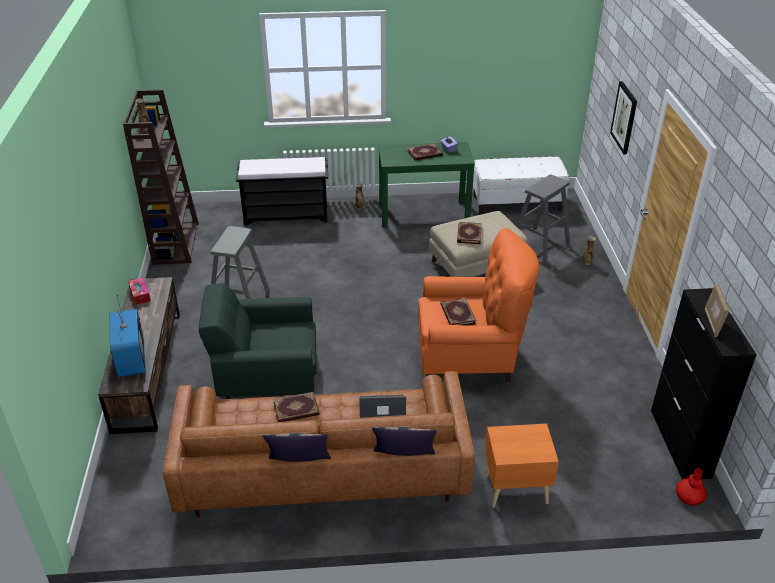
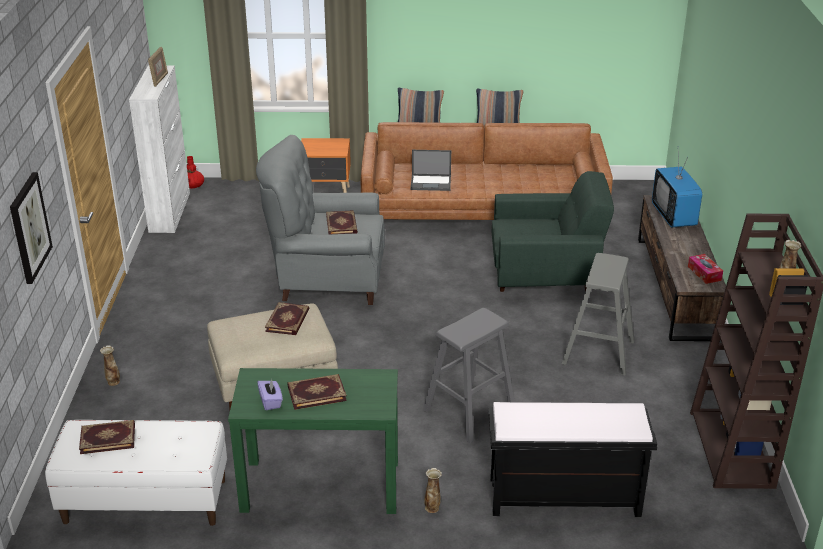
camera: 175 degrees left, 5 degrees down
(296, 409) = (506, 186): book -> book (108, 438)
(470, 357) = (326, 280): orange armchair -> grey armchair
(539, 245) = (161, 413): grey stool -> grey stool (469, 412)
(680, 443) = (170, 212): black cabinet -> white cabinet

